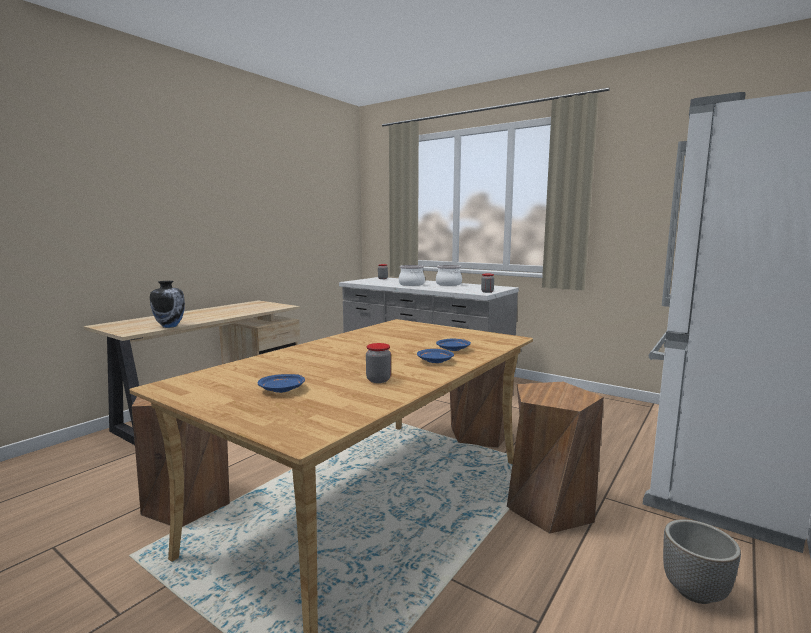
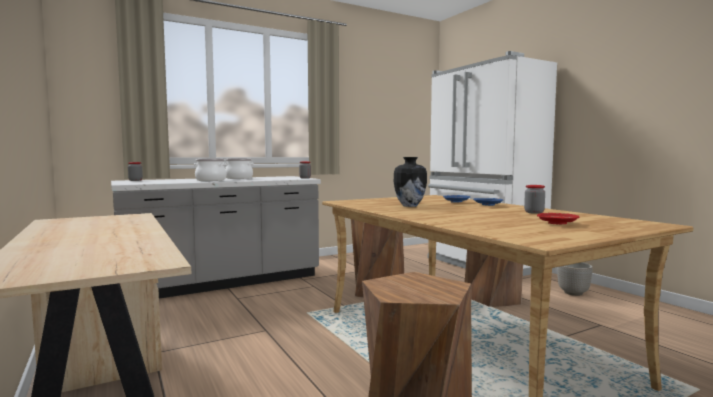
camera: 65 degrees left, 5 degrees down
(170, 326) = (157, 247): vase -> vase (409, 206)
(282, 390) = (557, 223): blue plate -> red plate

